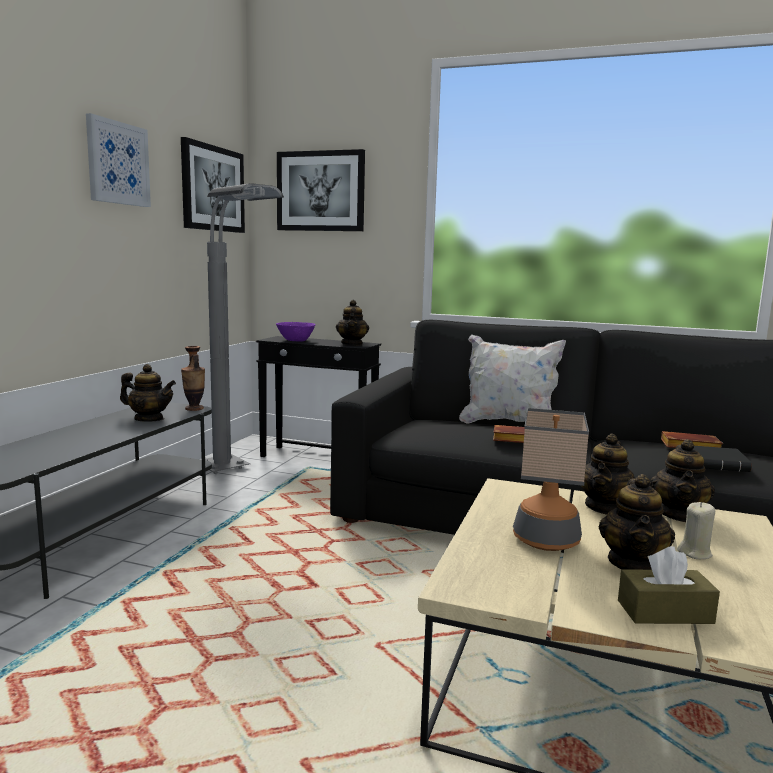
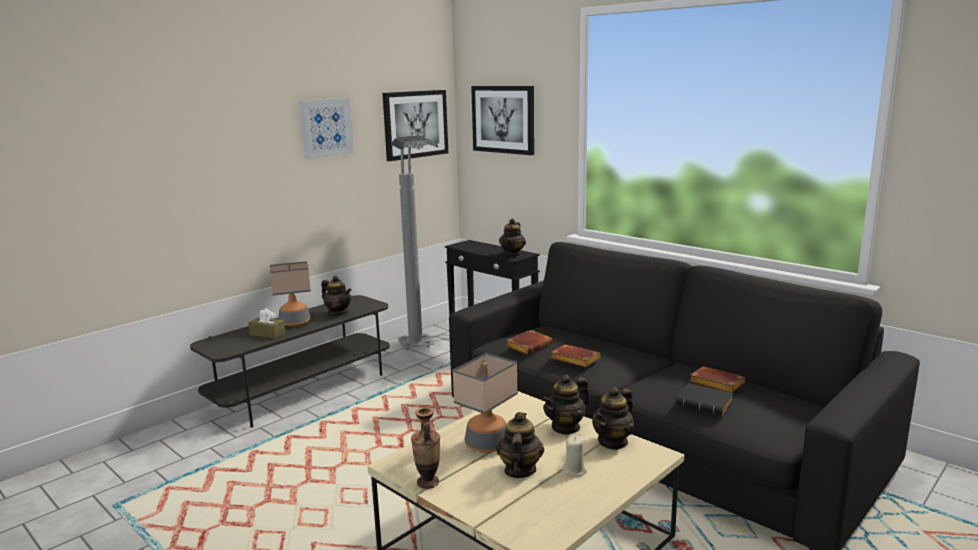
camera: 25 degrees right, 5 degrees up
(91, 433) = (295, 322): none -> table lamp
(194, 409) = (375, 305): vase -> vase (428, 482)
(295, 341) = (473, 248): purple bowl -> none
(446, 432) = (529, 345): none -> brown book
(508, 424) = (605, 340): white pillow -> none
(633, 564) = (519, 470): teapot -> teapot turned 150 degrees clockwise
(665, 612) = (491, 502): brown tissue box -> brown tissue box (267, 334)

